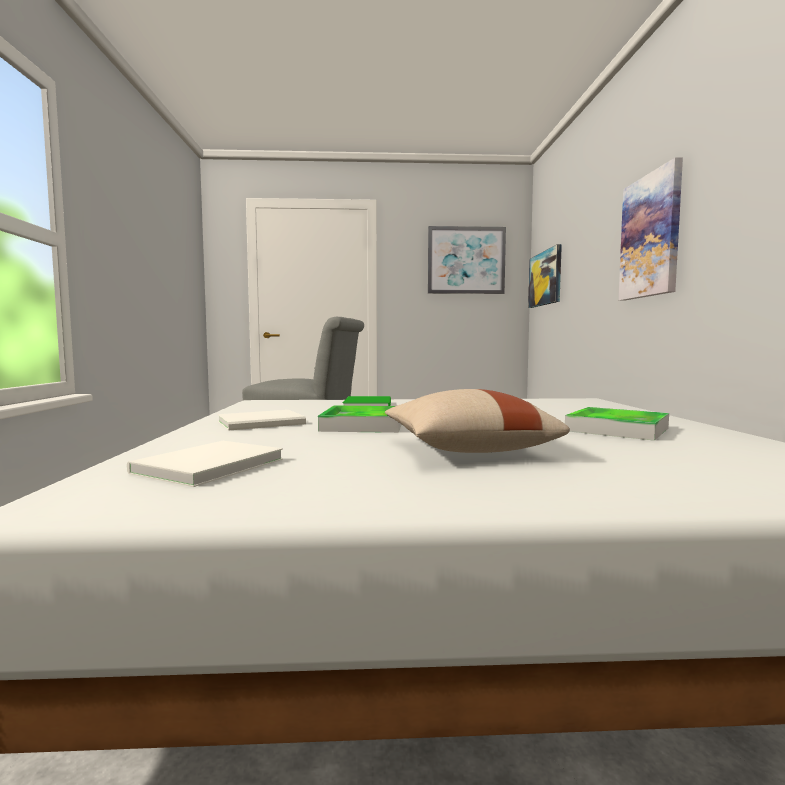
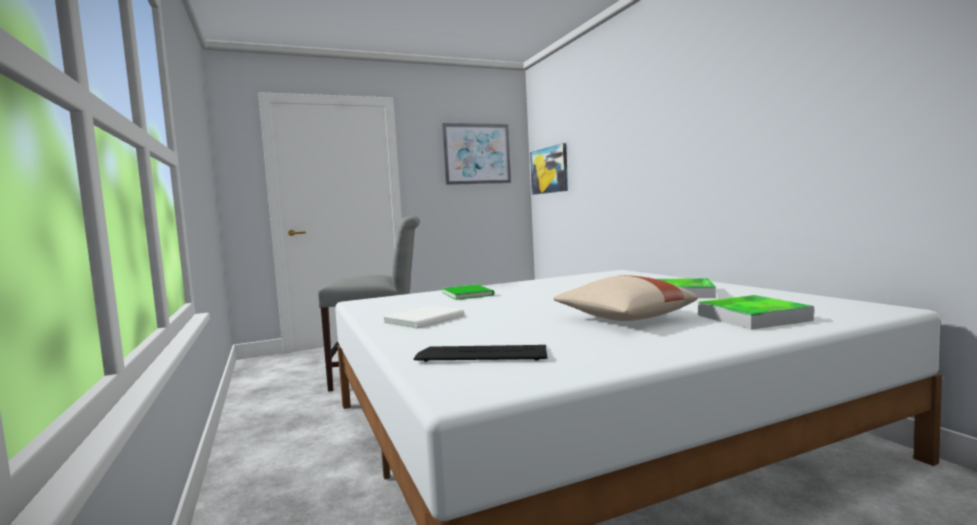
camera: 20 degrees left, 0 degrees up
(204, 466) = (483, 355): white book -> keyboard
(363, 425) = (510, 311): tray -> tray (752, 317)
(650, 236) = (658, 147): picture -> none

